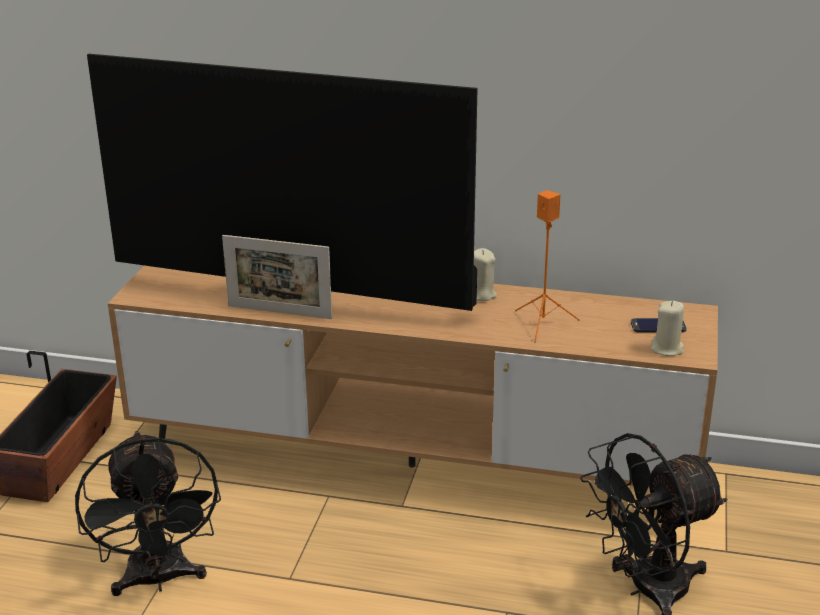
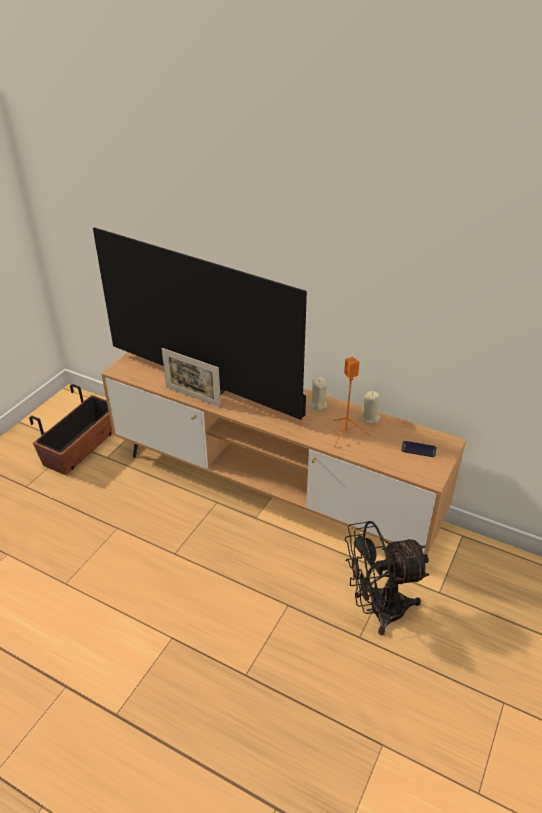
camera: 15 degrees right, 10 degrees up
(158, 580) = (104, 539): black fan -> none
(667, 349) = (416, 469): beige candle -> beige candle (370, 418)

